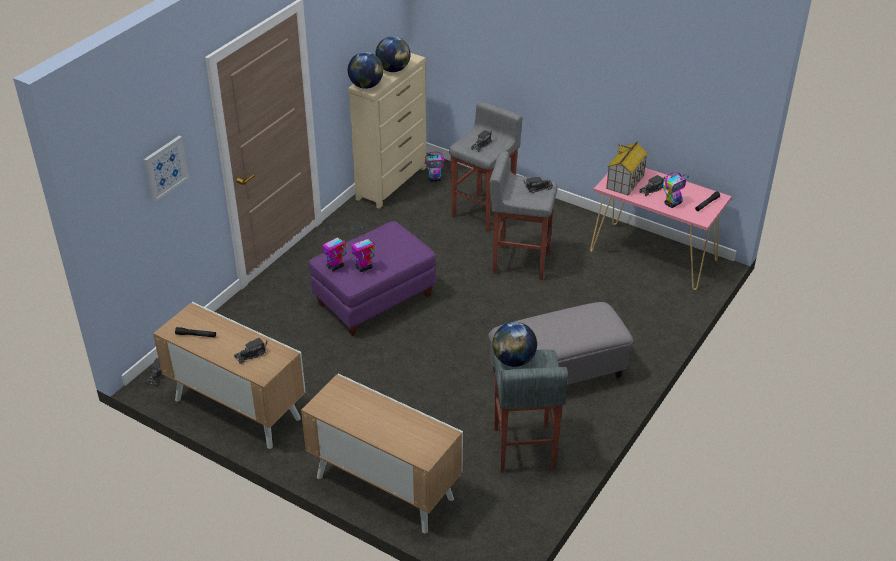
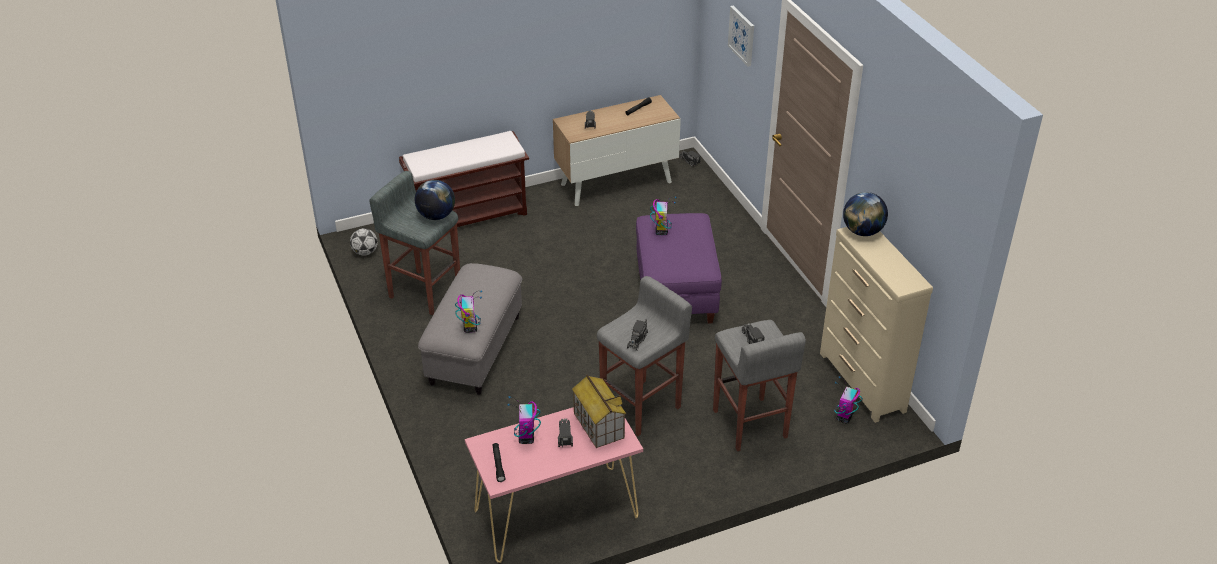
camera: 125 degrees right, 0 degrees up
(335, 267) = (678, 217): toy robot -> toy robot (470, 327)
(383, 488) = (469, 215): cabinet -> brown bench
(393, 70) = (884, 262): globe -> none
(513, 532) = (365, 252): none -> football

